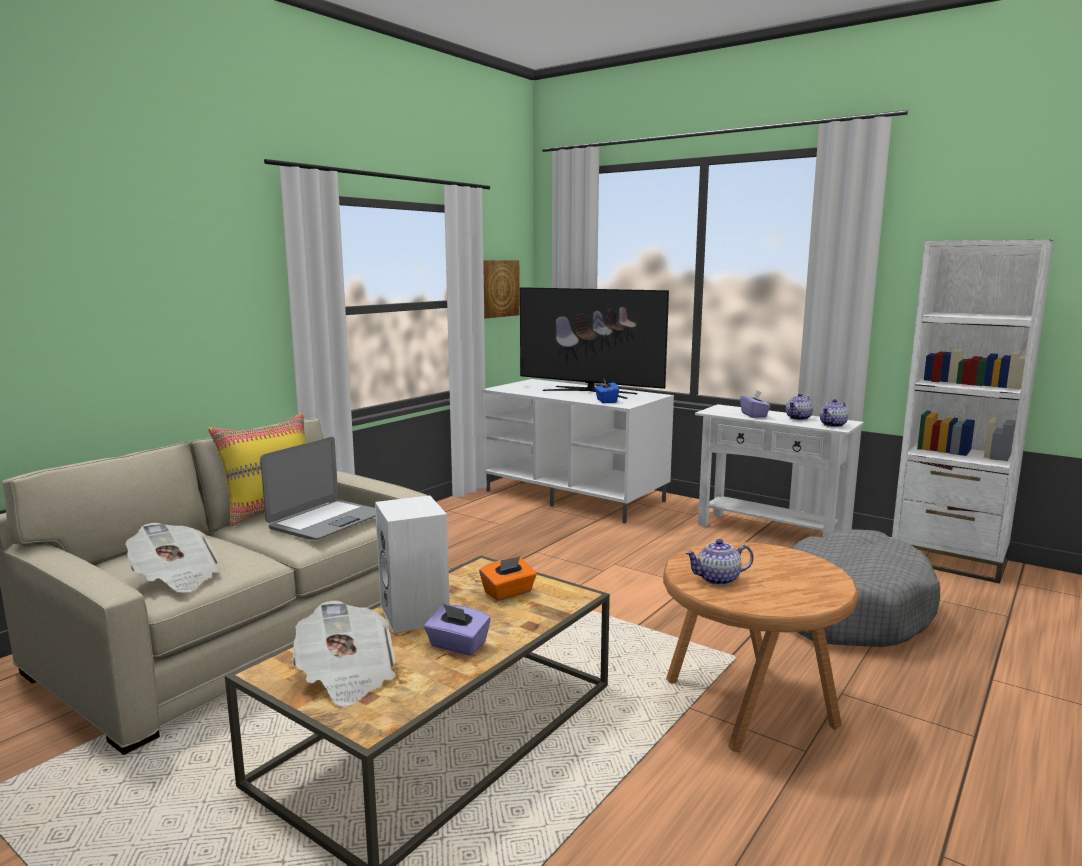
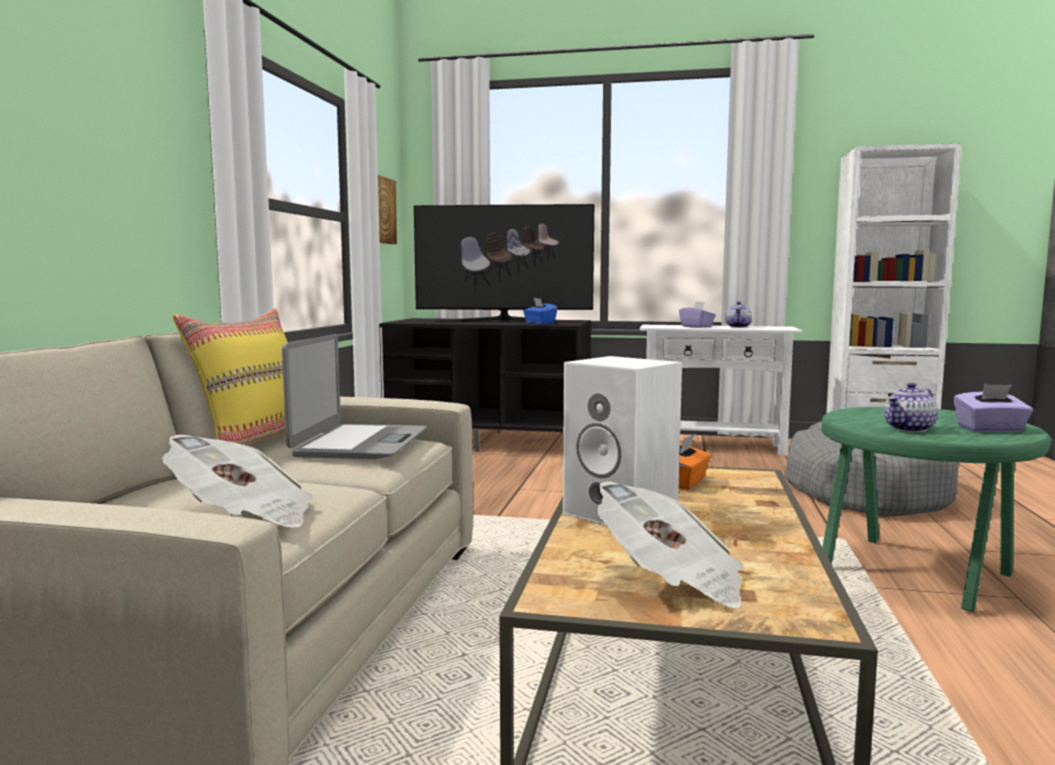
camera: 25 degrees left, 5 degrees down
(457, 645) = (732, 530): purple tissue box -> purple tissue box (990, 429)
(576, 496) = (490, 441): white tv stand -> black tv stand
(749, 706) = (918, 574): brown side table -> green side table
(833, 425) = (779, 328): teapot -> none

